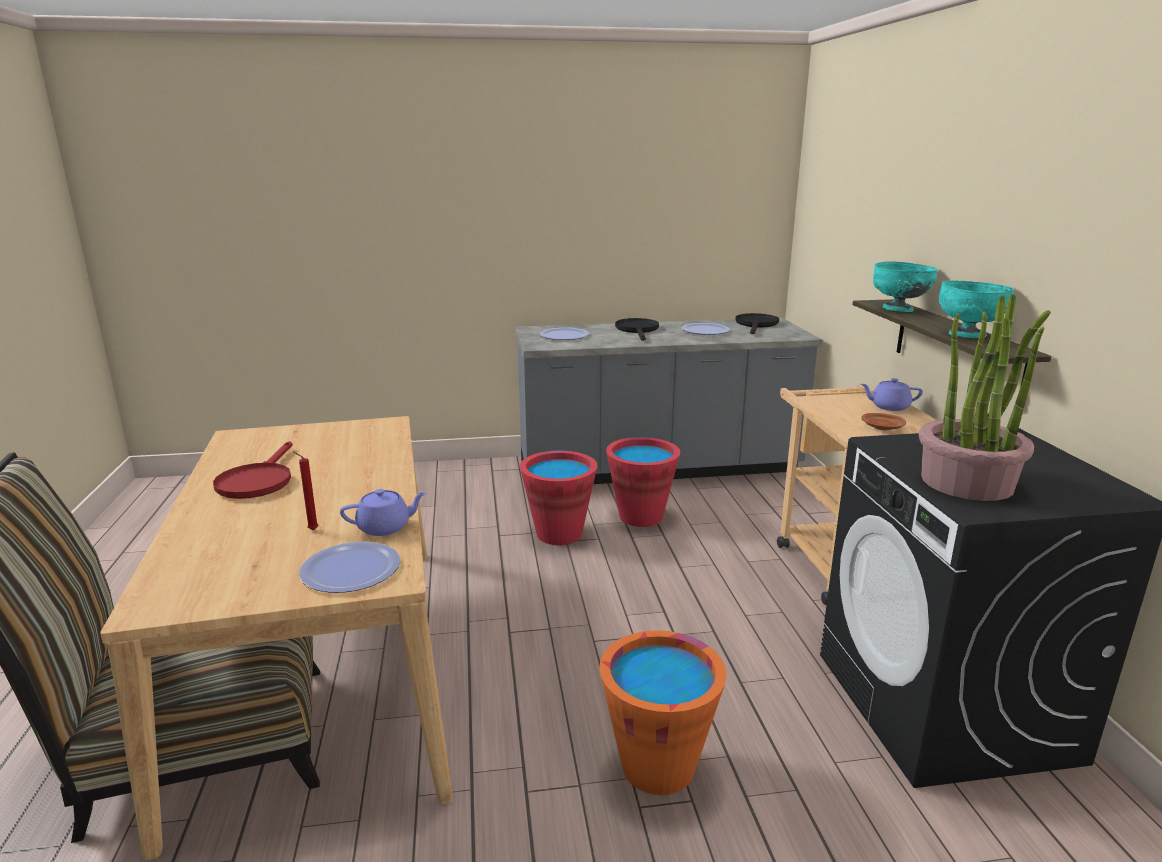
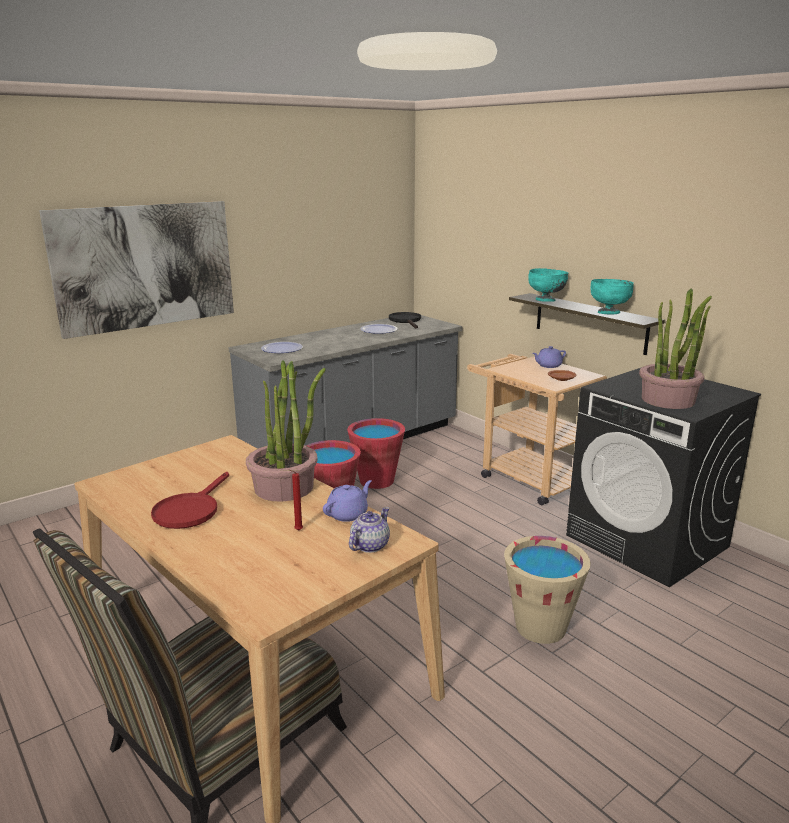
camera: 30 degrees left, 0 degrees up
(258, 481) = (190, 510): red frying pan -> red frying pan turned 45 degrees clockwise
(350, 569) = (369, 545): plate -> teapot
(371, 481) = (284, 487): none -> potted plant
(426, 224) = (145, 266): none -> picture
(638, 330) = (330, 336): black frying pan -> none
(658, 766) = (540, 627): orange bucket -> beige bucket

